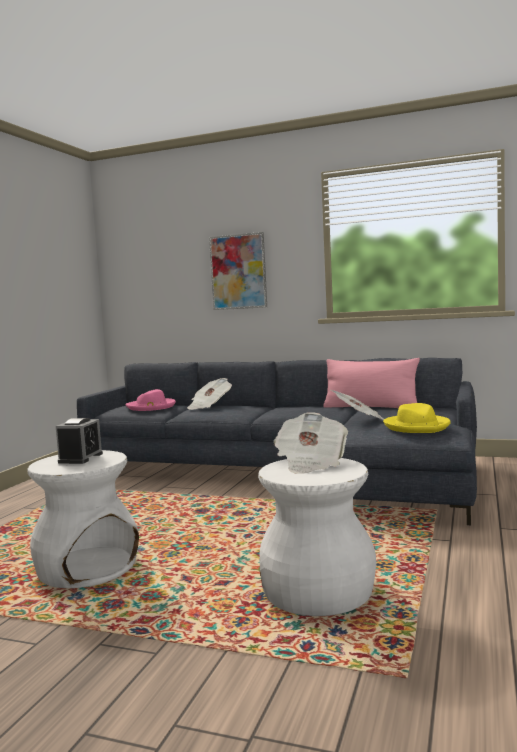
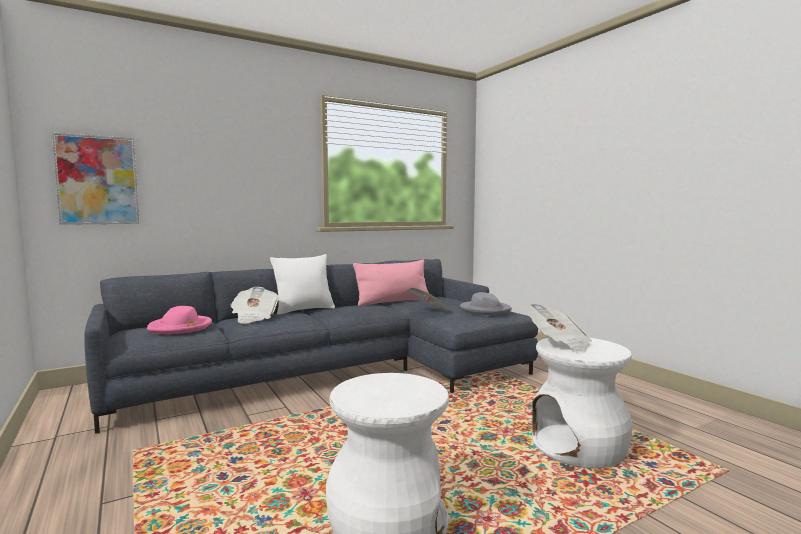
camera: 50 degrees left, 0 degrees up
(80, 458) = (378, 388): alarm clock -> none
(238, 272) = (235, 176): picture -> picture (98, 180)
(269, 405) = (304, 310): none -> white pillow
(417, 426) = (485, 310): yellow hat -> grey hat

